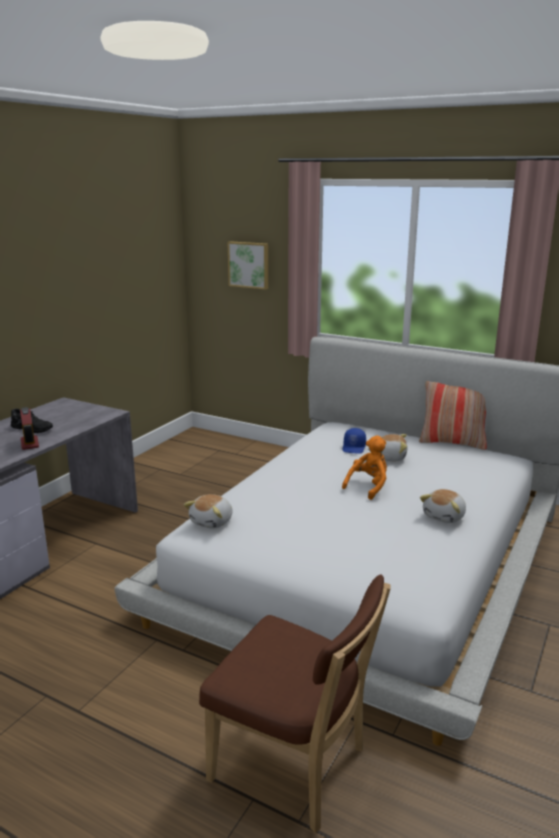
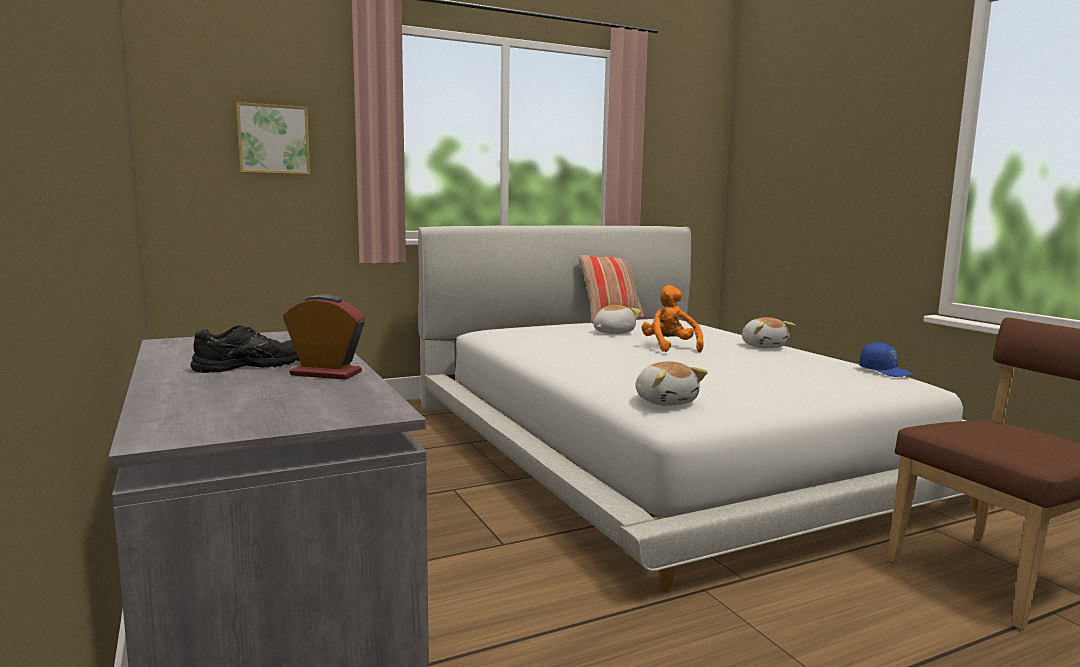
camera: 55 degrees left, 10 degrees down
(354, 448) = (568, 334): blue cap -> blue cap (885, 371)

